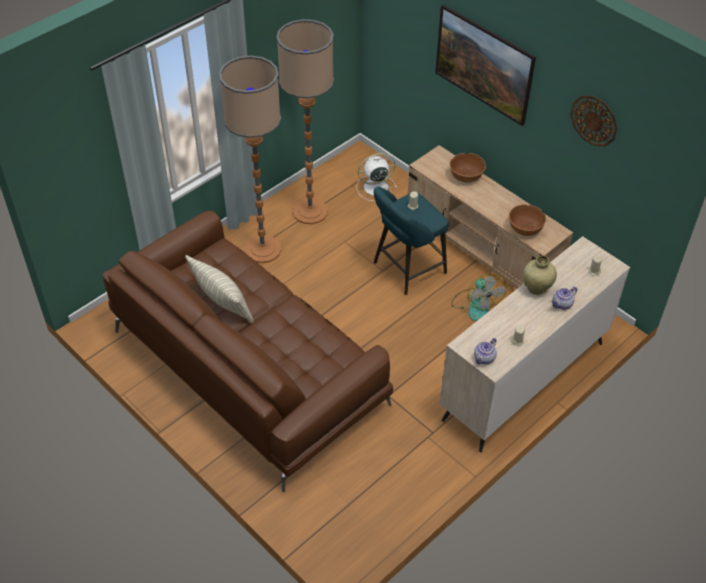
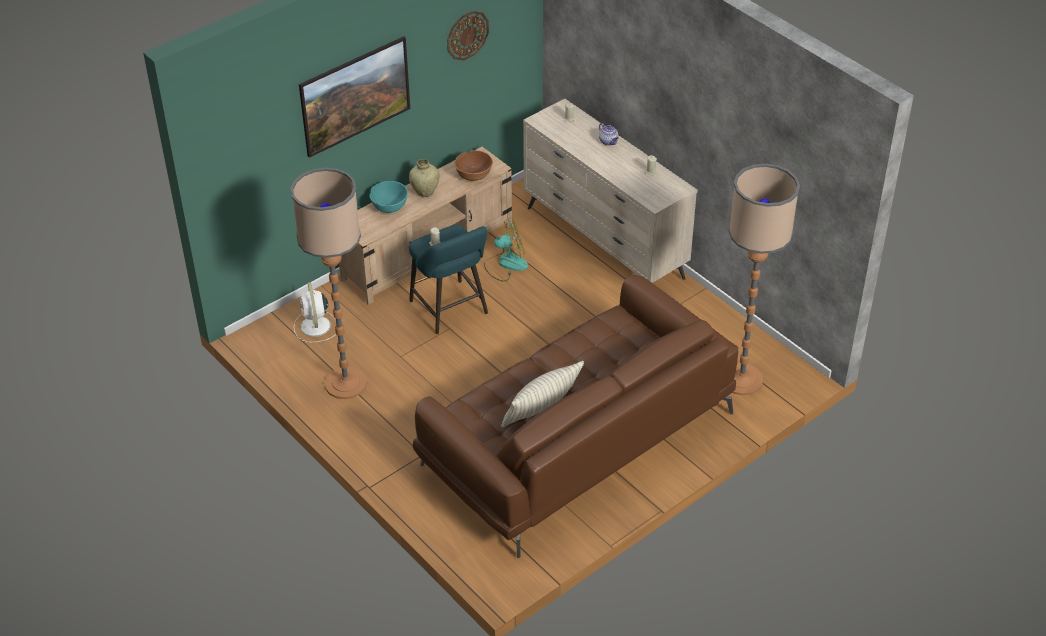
camera: 85 degrees left, 5 degrees down
(262, 249) = (402, 426): floor lamp -> floor lamp (741, 380)
(466, 176) = (389, 206): brown bowl -> turquoise bowl
(484, 358) = (671, 193): teapot -> none
(536, 288) = (588, 154): beige vase -> beige vase (425, 192)

